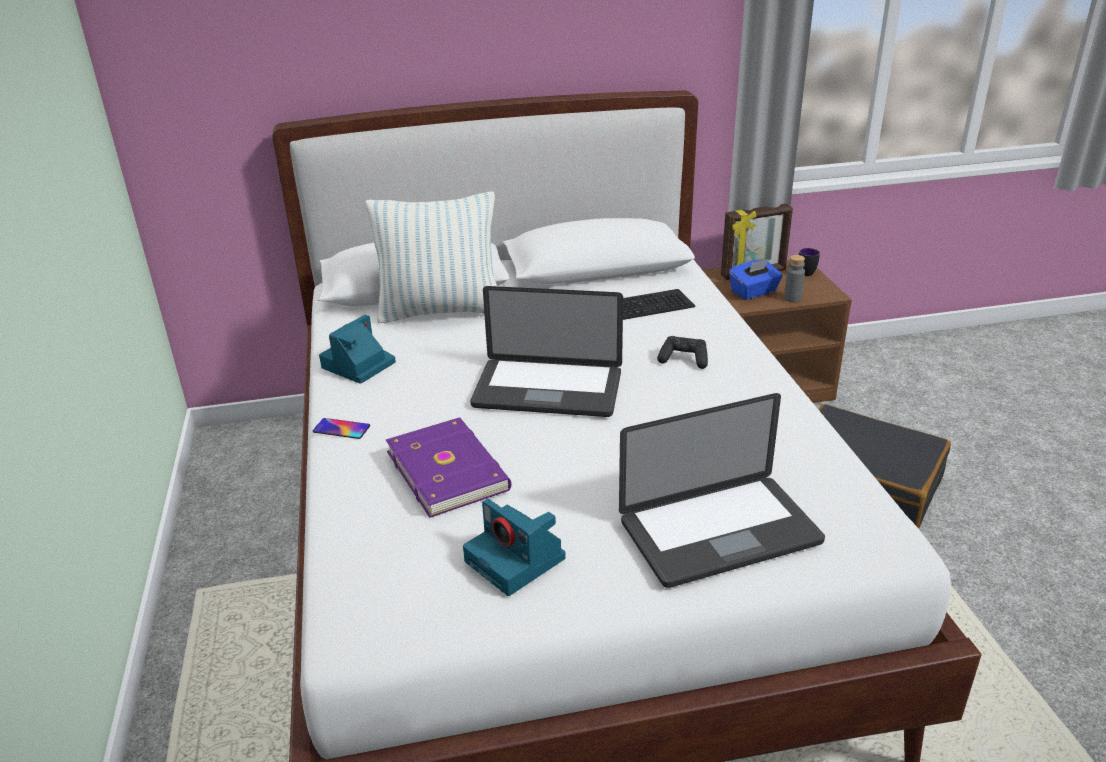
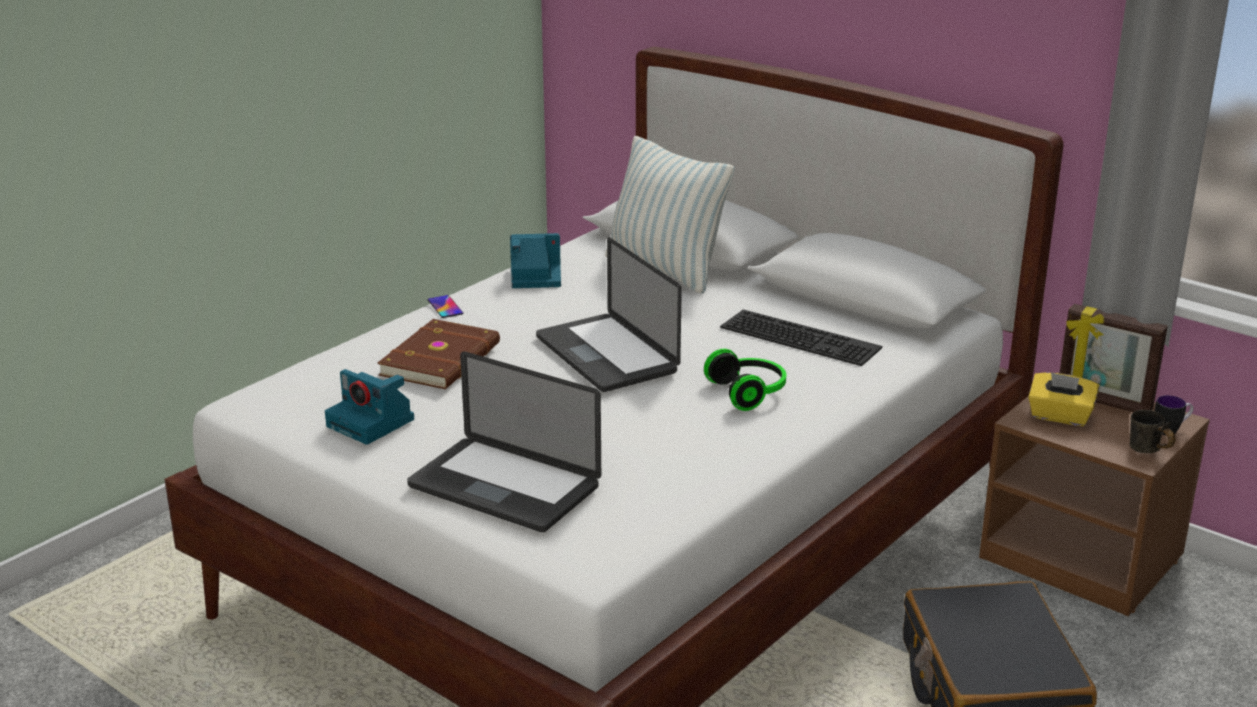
camera: 50 degrees right, 5 degrees down
(449, 469) = (442, 360): purple book -> brown book
(517, 560) = (372, 423): camera -> camera turned 60 degrees counterclockwise
(684, 360) = (749, 393): black game controller -> headphones
(754, 292) = (1060, 416): blue tissue box -> yellow tissue box
(792, 298) = (1086, 441): grey bottle -> none
(824, 289) = (1146, 452): none -> grey mug

